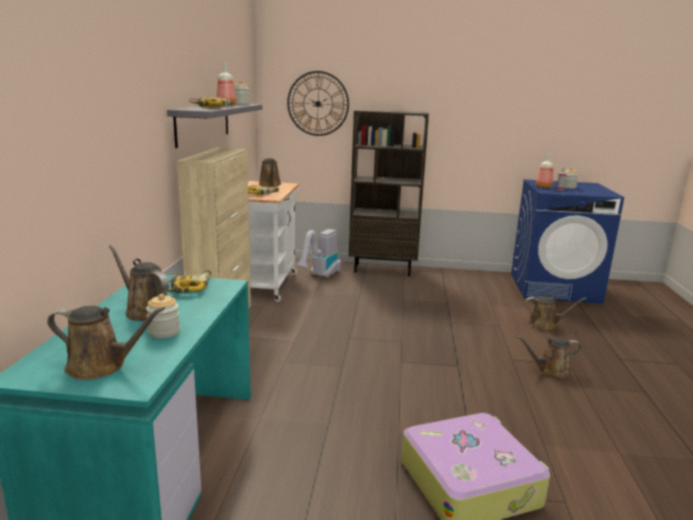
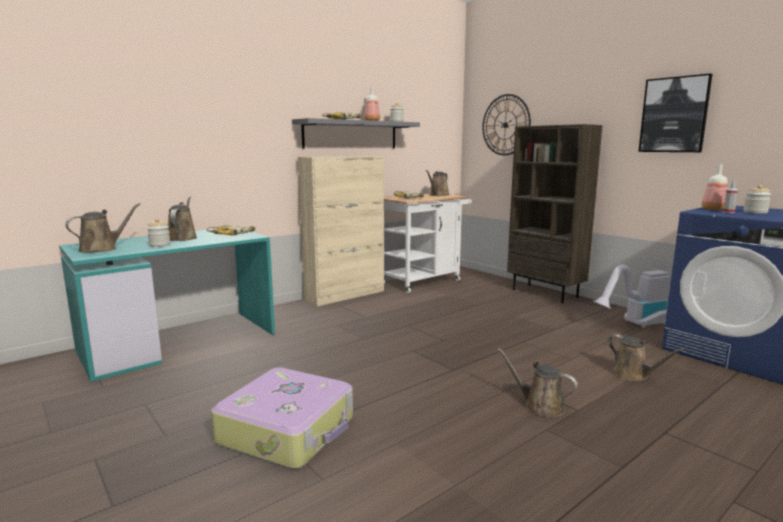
camera: 45 degrees right, 5 degrees down
(101, 366) = (102, 249): brown watering can -> brown watering can turned 105 degrees counterclockwise
(319, 276) = (475, 286): vacuum cleaner -> vacuum cleaner (634, 324)
(488, 107) = (674, 115): none -> picture

